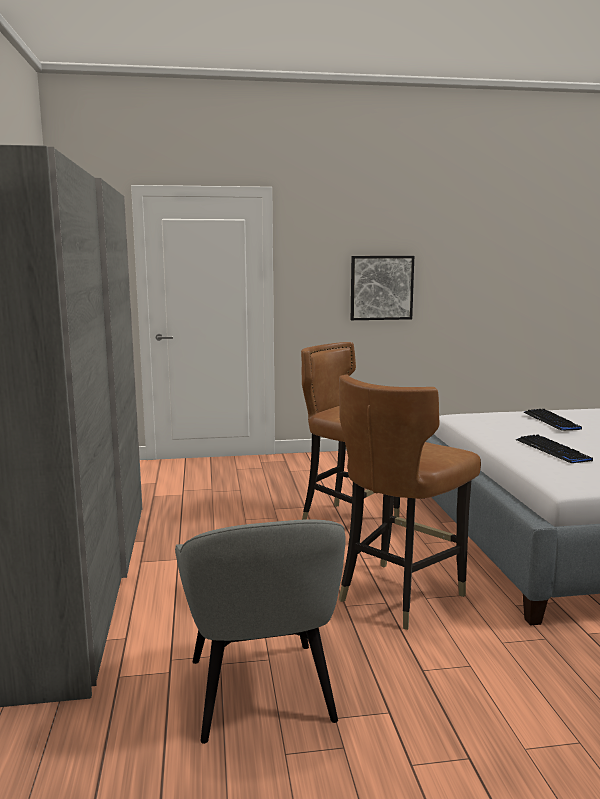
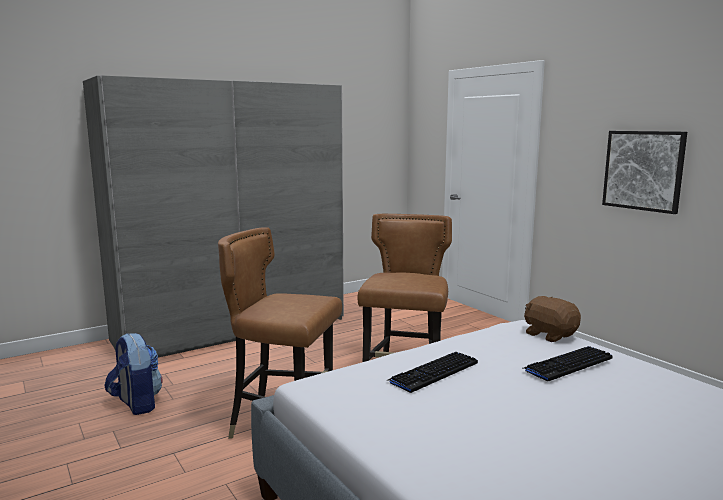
camera: 65 degrees right, 0 degrees up
(261, 692) = (136, 404): grey armchair -> backpack
(487, 415) = (550, 335): none -> brown plush toy

